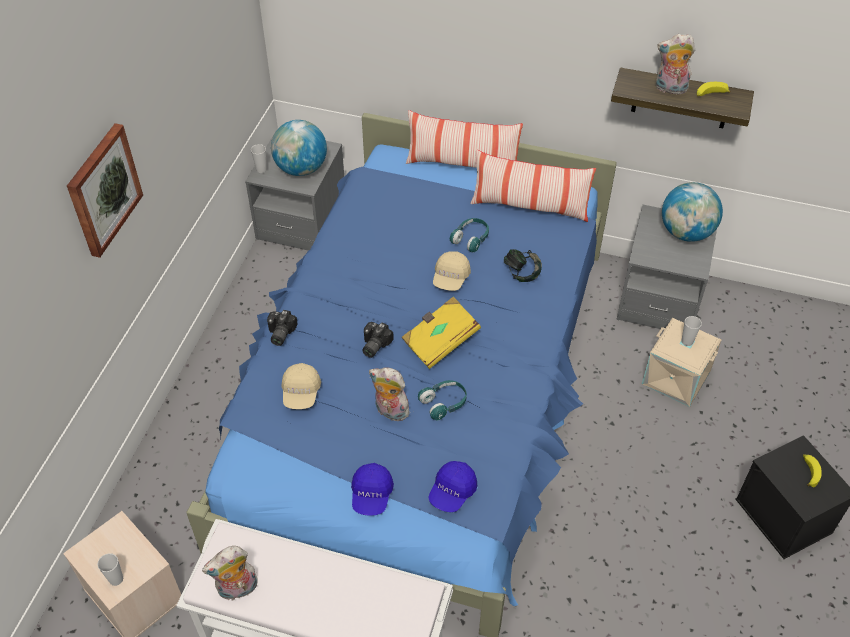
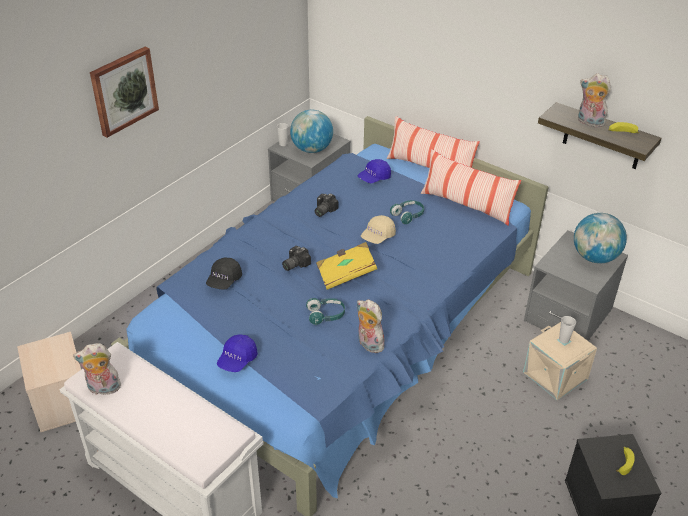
camera: 20 degrees right, 10 degrees down
(116, 579) = (41, 373): cup -> none
(279, 333) = (230, 240): camera -> camera (323, 210)
(301, 393) = (224, 281): beige cap -> black cap
(390, 411) = (282, 310): plush toy -> plush toy (368, 344)
(452, 492) = (298, 375): blue cap -> blue cap (374, 178)
(521, 273) = (435, 247): headphones -> none

